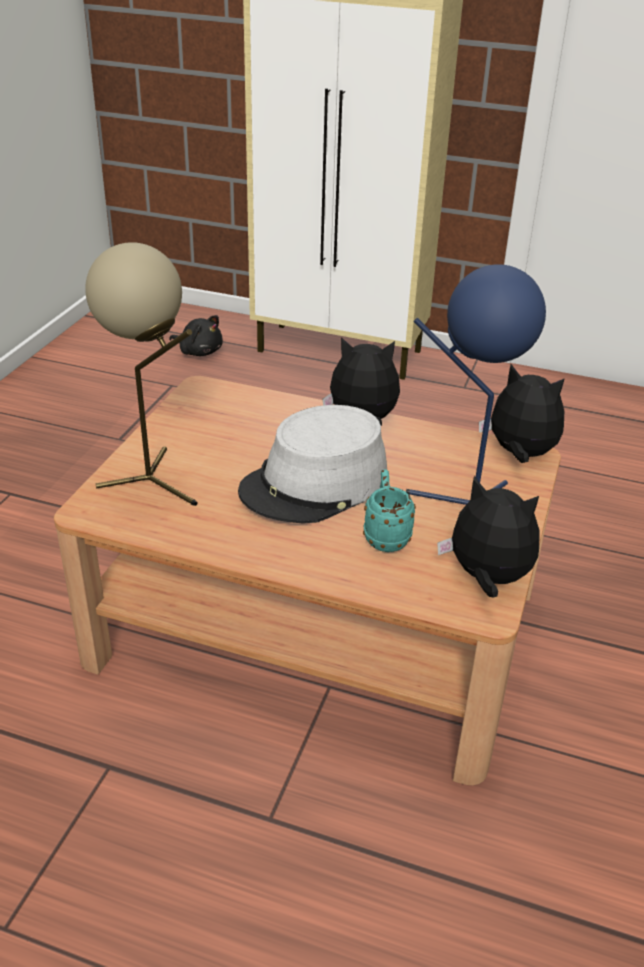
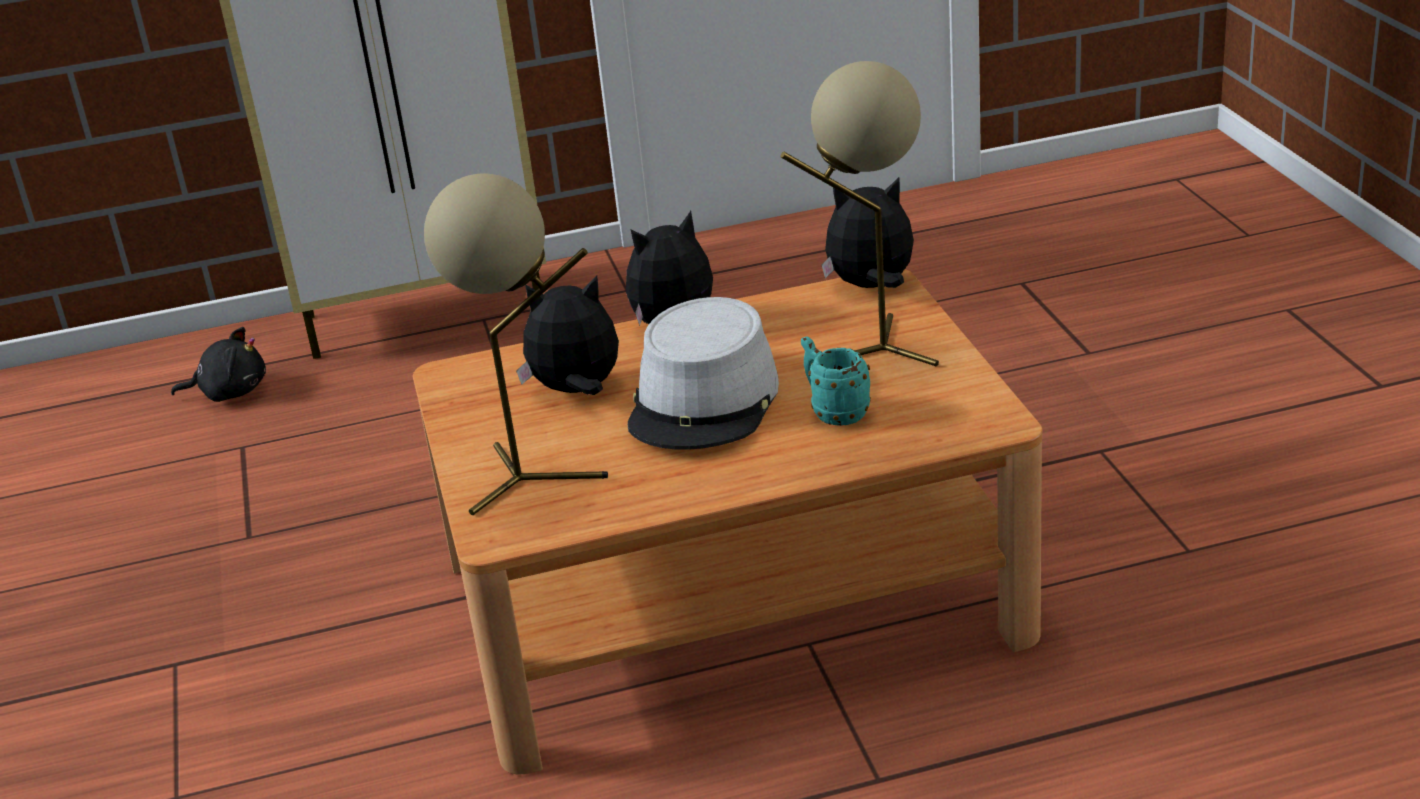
camera: 30 degrees left, 5 degrees down
(464, 504) = (873, 352): blue table lamp -> beige table lamp
(487, 579) = (969, 400): plush toy -> plush toy (577, 391)

